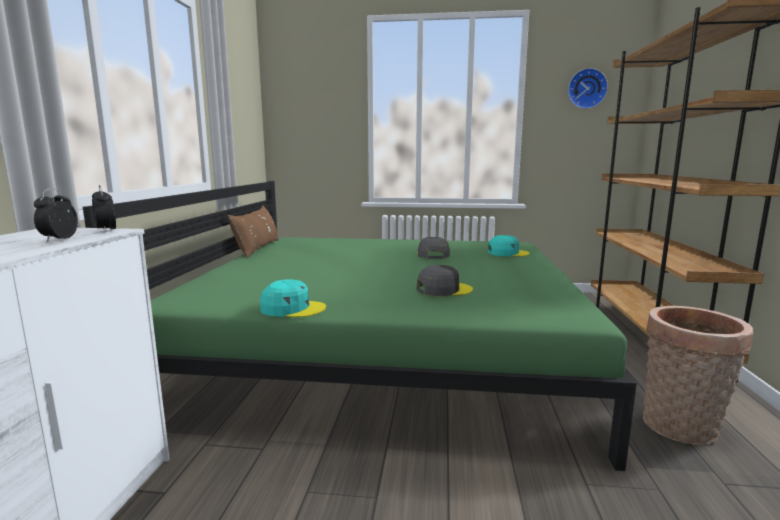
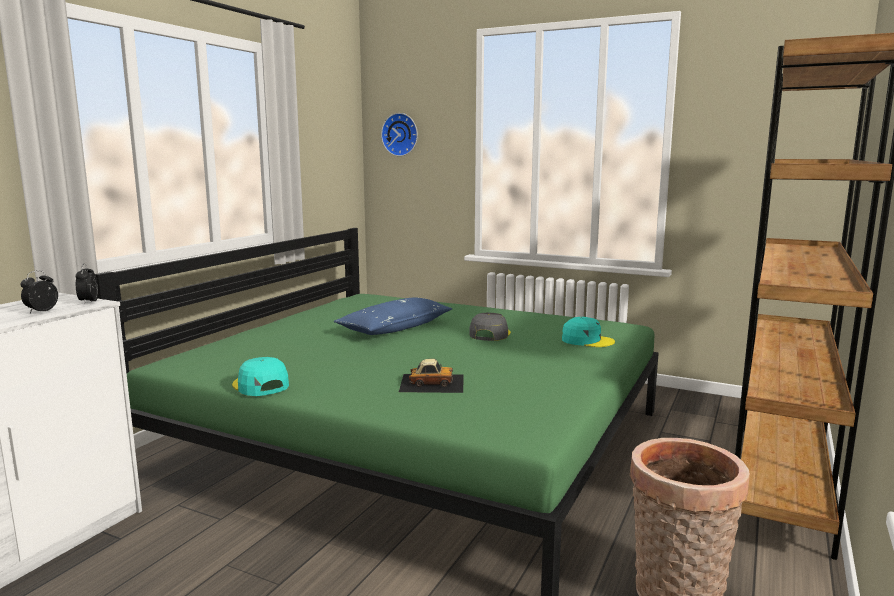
camera: 20 degrees right, 0 degrees up
(258, 248) = (316, 307): brown pillow -> none
(292, 308) = (260, 385): turquoise cap -> turquoise cap turned 150 degrees counterclockwise
(351, 256) = (395, 328): none -> blue pillow
(443, 289) = (431, 382): grey cap -> toy car
(586, 89) = (762, 115): wall clock -> wall clock (401, 134)

